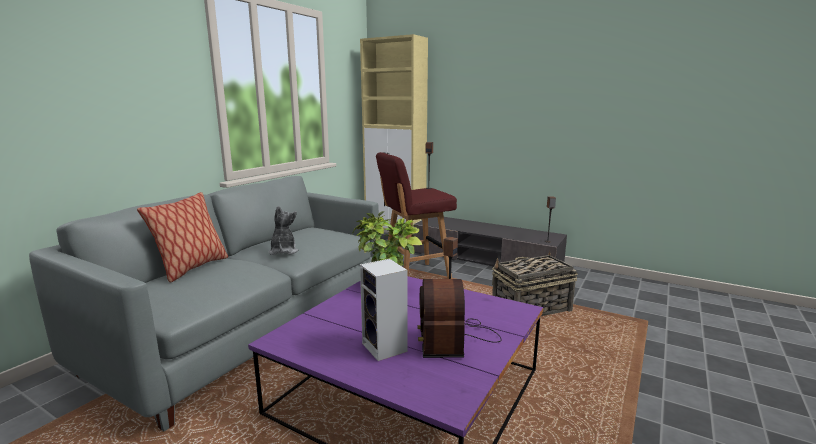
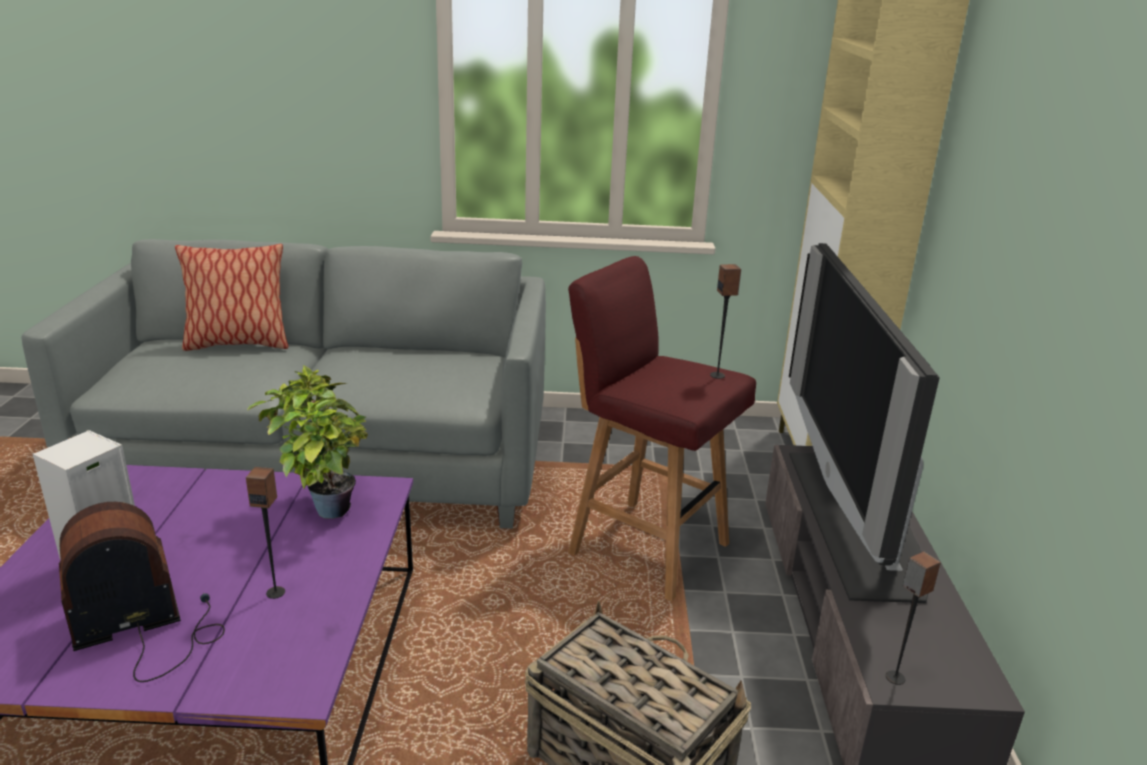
camera: 60 degrees right, 10 degrees up
(283, 251) = (339, 373): plush toy -> none
(470, 226) = (855, 520): none -> television

